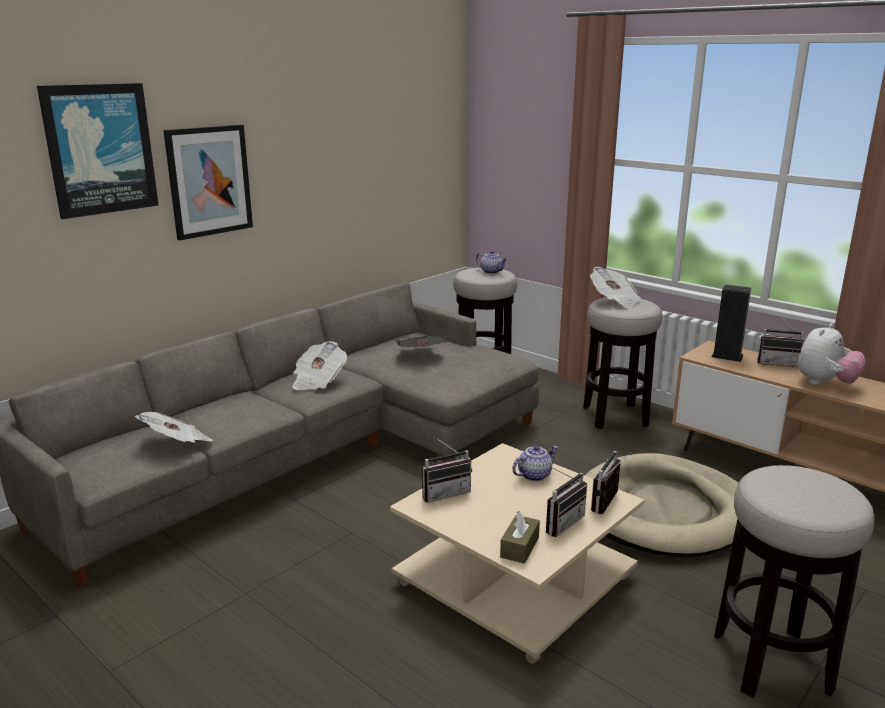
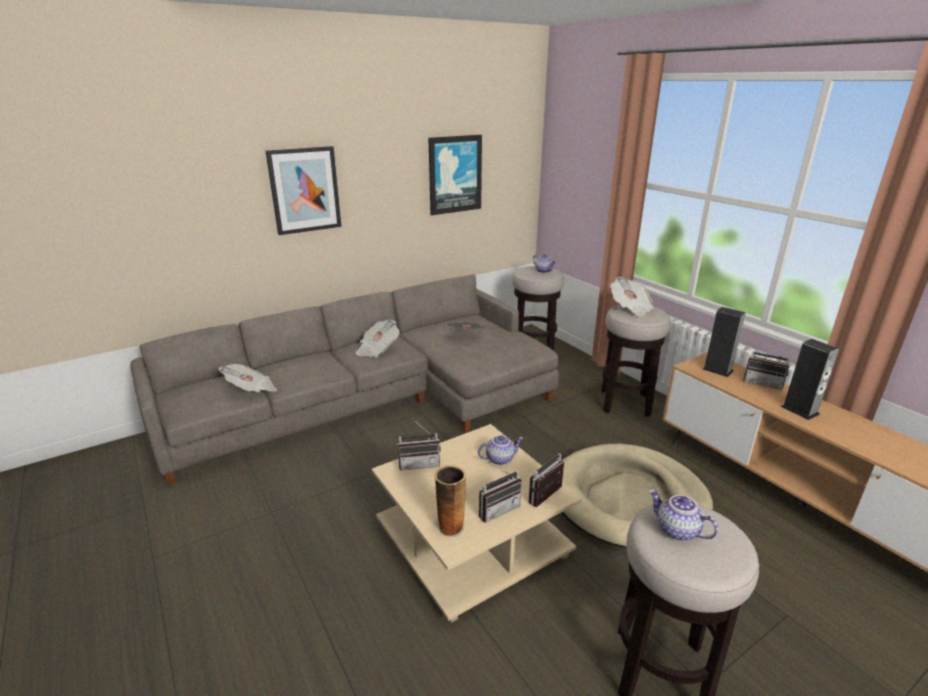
camera: 15 degrees right, 5 degrees up
(100, 149) = (213, 164): picture -> picture (455, 174)
(519, 547) = (450, 526): brown tissue box -> vase
(787, 487) = (676, 530): none -> teapot
(825, 383) = (800, 410): plush toy -> speaker

